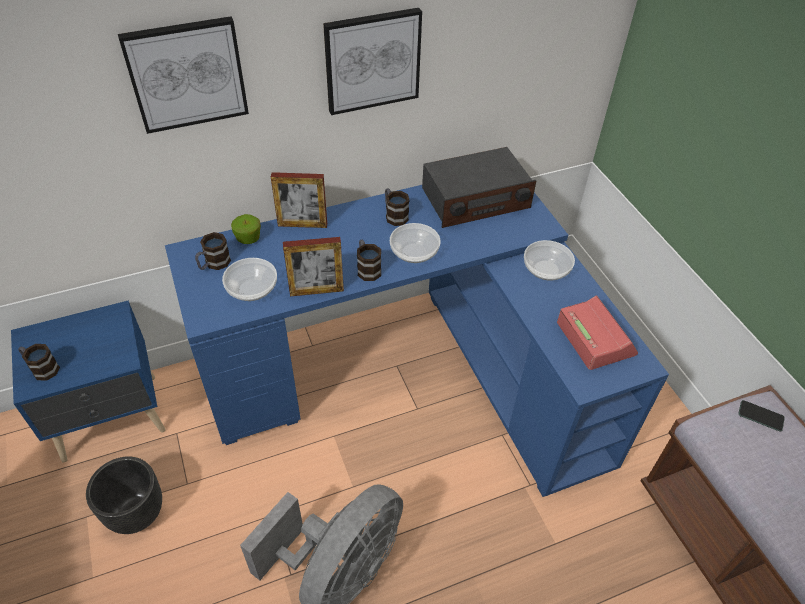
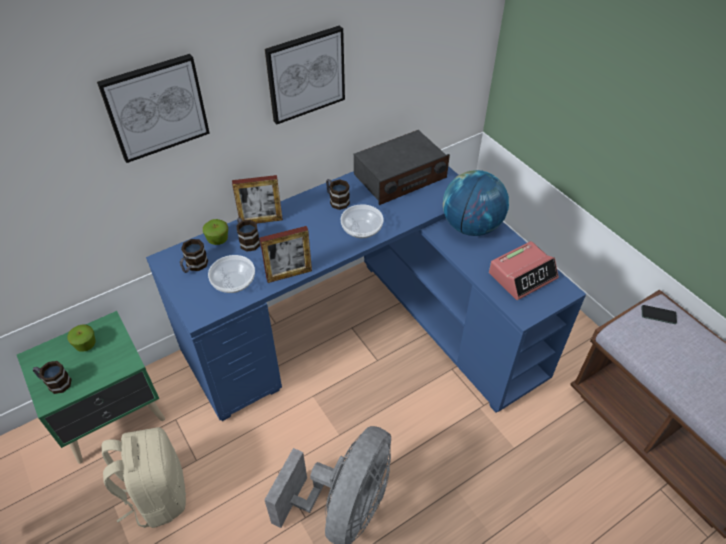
camera: 10 degrees left, 0 degrees up
(85, 332) = (86, 344): none -> apple
(113, 419) = (115, 417): blue nightstand -> green nightstand
(136, 513) = (157, 494): black planter -> beige backpack
(367, 268) = (326, 249): mug -> mug (247, 241)
(547, 270) = (471, 226): bowl -> globe
(595, 338) = (522, 275): alarm clock -> alarm clock turned 90 degrees clockwise

